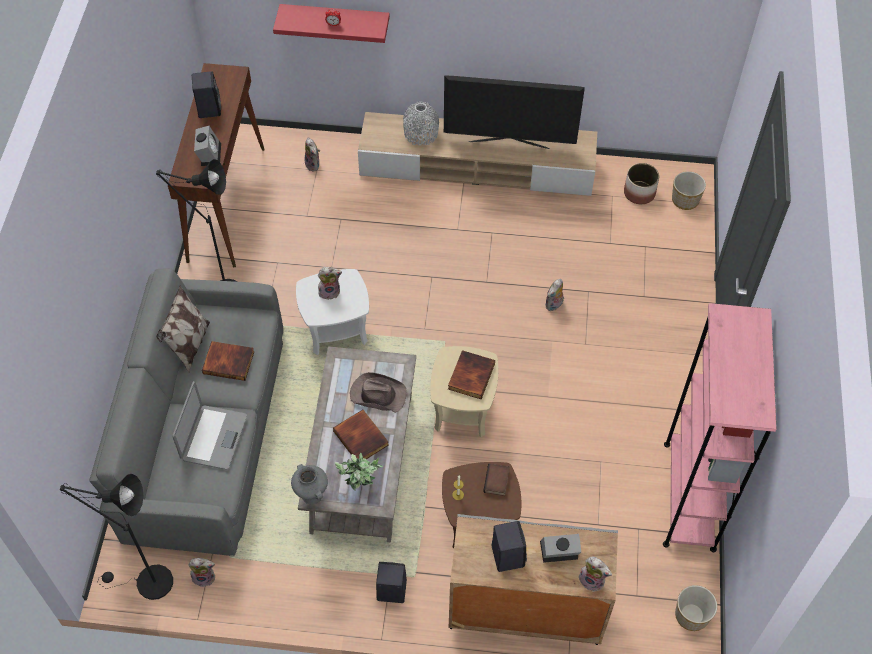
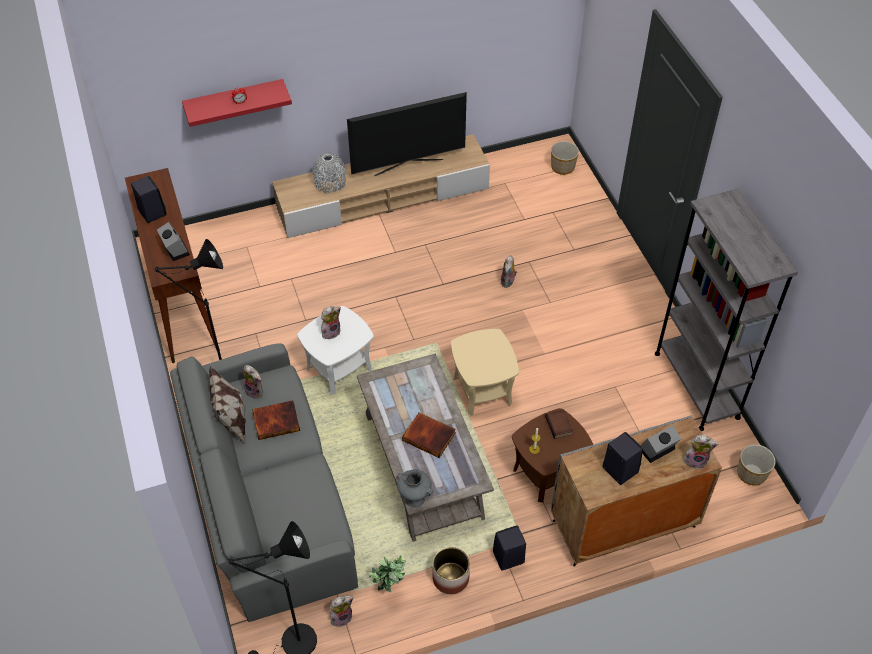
camera: 25 degrees left, 5 degrees down
(213, 437) = (299, 488): laptop -> none
(314, 165) = (242, 243): plush toy -> plush toy (255, 391)
(361, 488) = (453, 476): potted plant -> potted plant (389, 589)
(377, 394) = (422, 396): brown hat -> none
(470, 375) = (488, 353): book -> none
(639, 193) = (524, 174): planter -> planter (451, 578)
(689, 495) = (696, 385): pink bookcase -> grey bookcase

